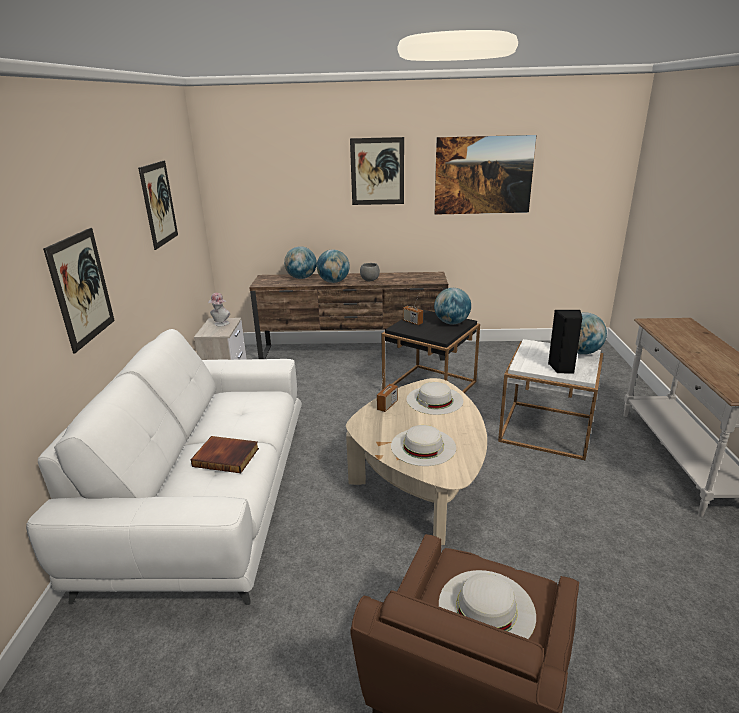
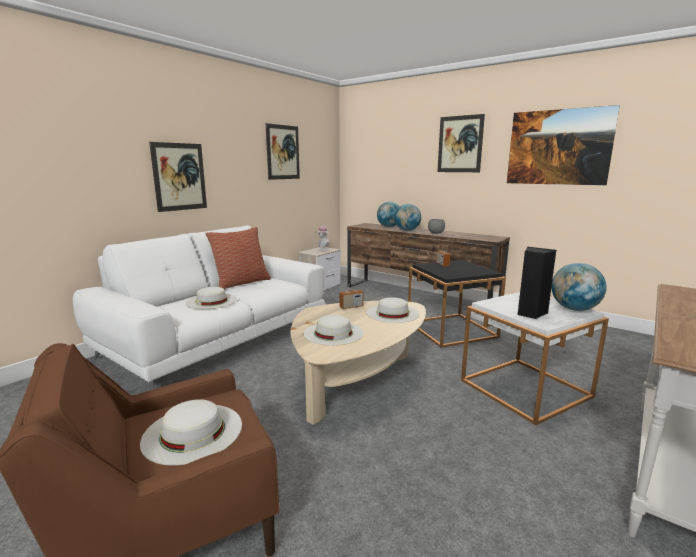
camera: 35 degrees right, 10 degrees down
(209, 413) = (241, 283): none -> pillow
(227, 456) = (211, 301): book -> white hat
(451, 323) = (475, 270): globe -> none

